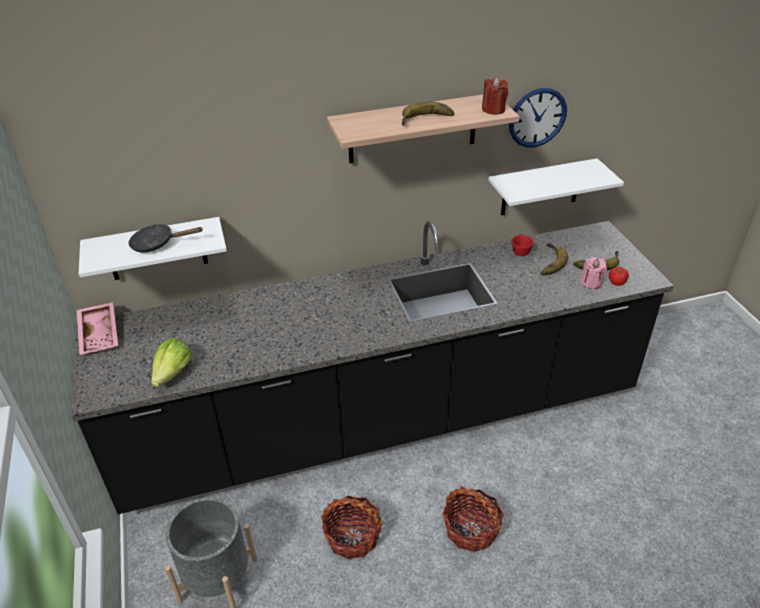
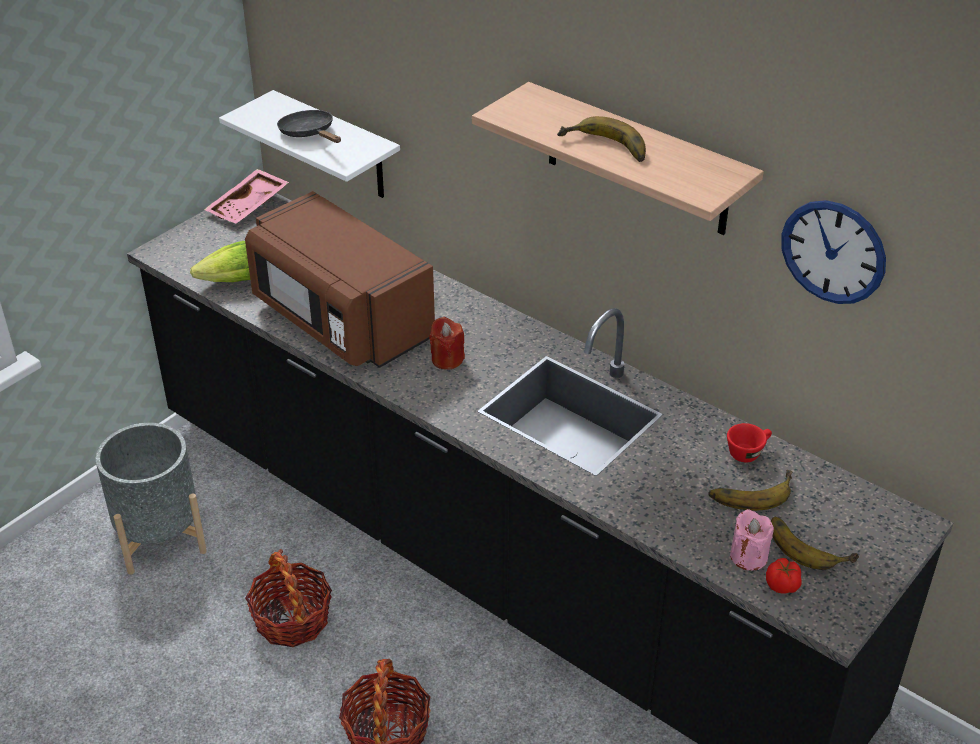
camera: 55 degrees right, 0 degrees up
(271, 341) = (340, 320): none -> brown microwave
(493, 109) = (701, 186): red candle -> red candle (447, 359)
(540, 187) = (834, 378): white shelf -> none

